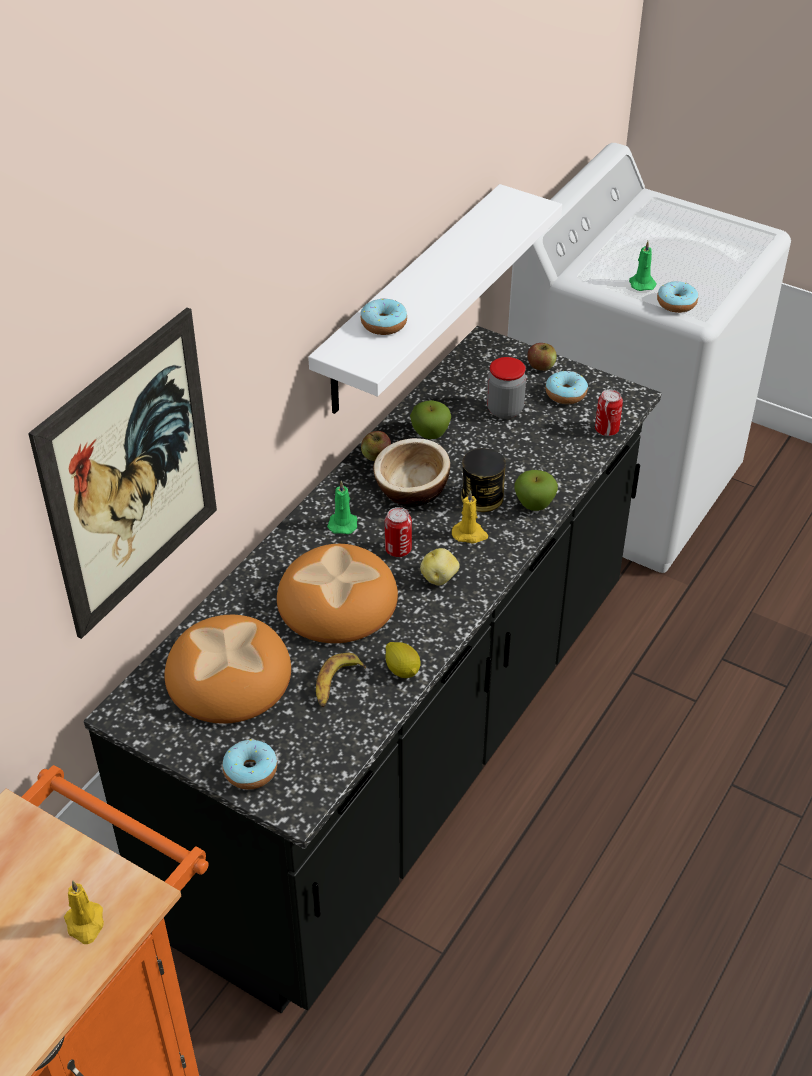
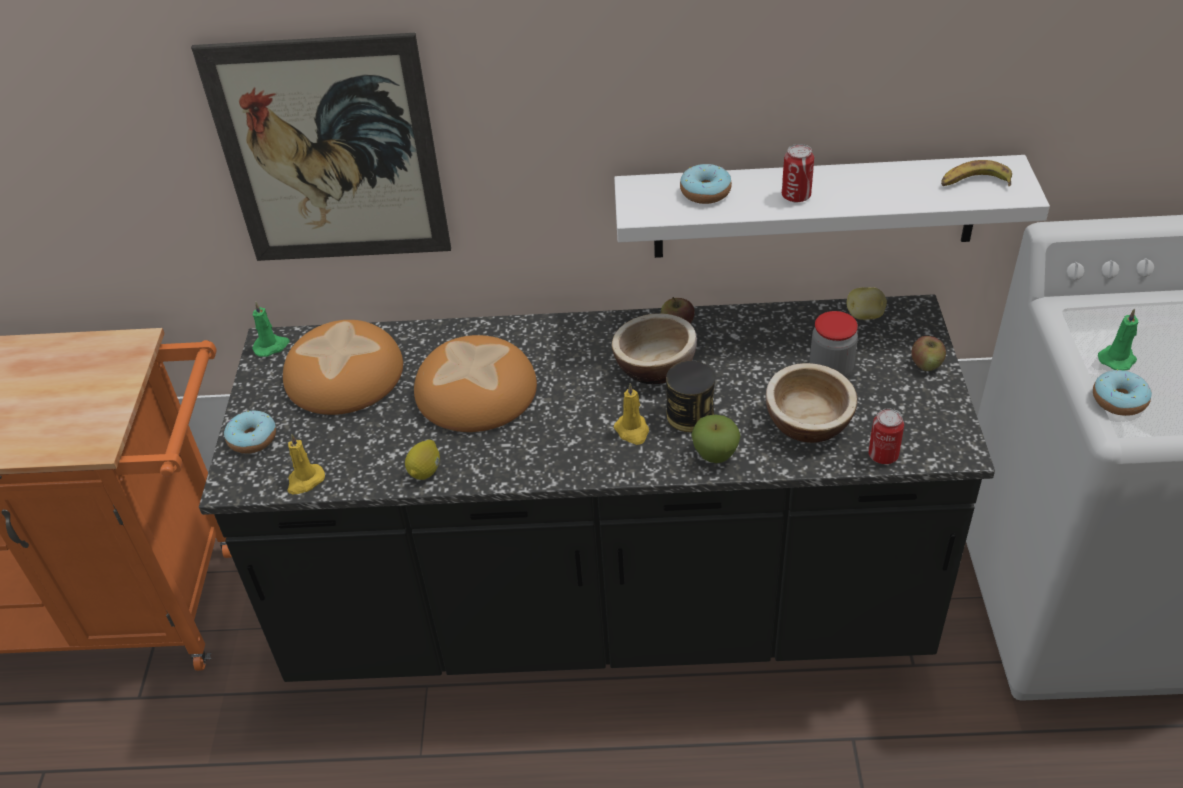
camera: 60 degrees right, 0 degrees up
(85, 924) = (59, 431): yellow candle -> yellow candle (305, 481)
(336, 684) = (379, 439): banana -> banana (974, 183)
(343, 523) = (572, 347): green candle -> green candle (271, 346)
(398, 549) = (570, 396): can -> can (796, 196)
(430, 434) = (741, 341): apple -> none
(439, 578) = (558, 439): potato -> potato (865, 316)
(545, 446) = (808, 423): none -> bowl
(565, 394) = (904, 400): donut -> none

